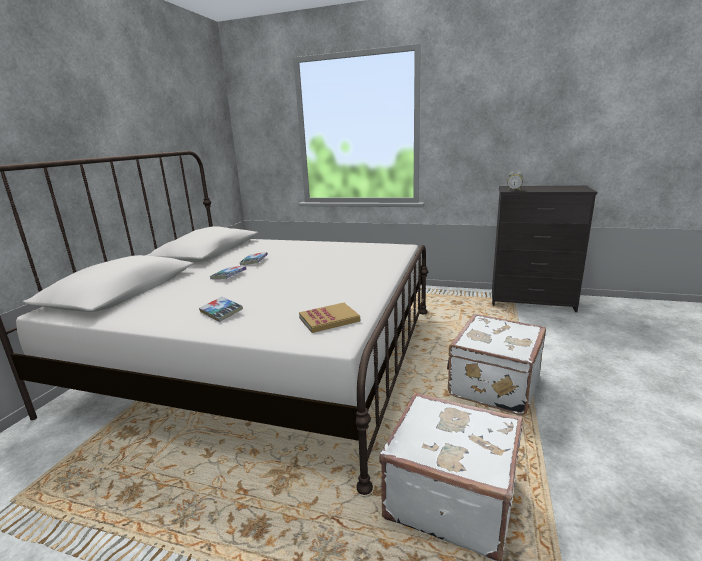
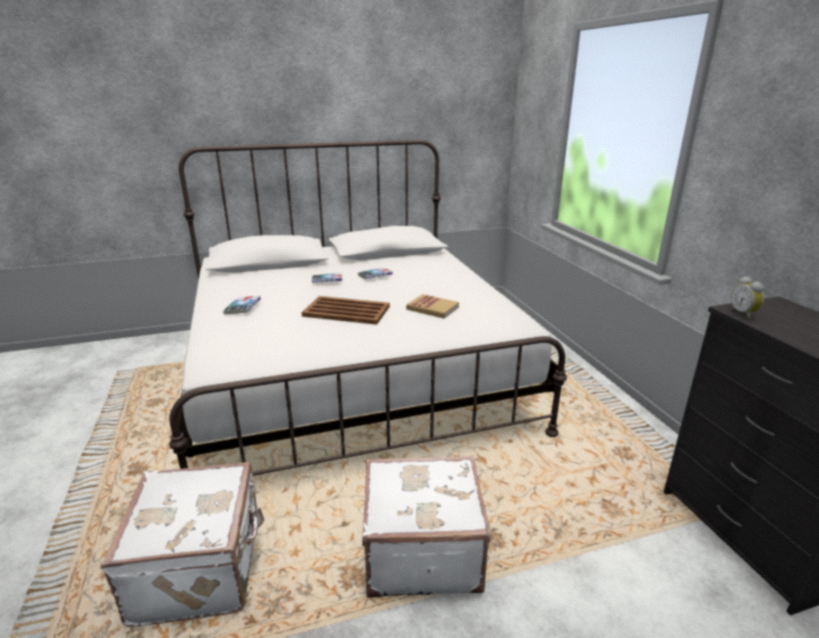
camera: 55 degrees right, 5 degrees up
(302, 279) = (346, 311): none -> brown tray
(329, 320) = (252, 354): book -> book (432, 308)

